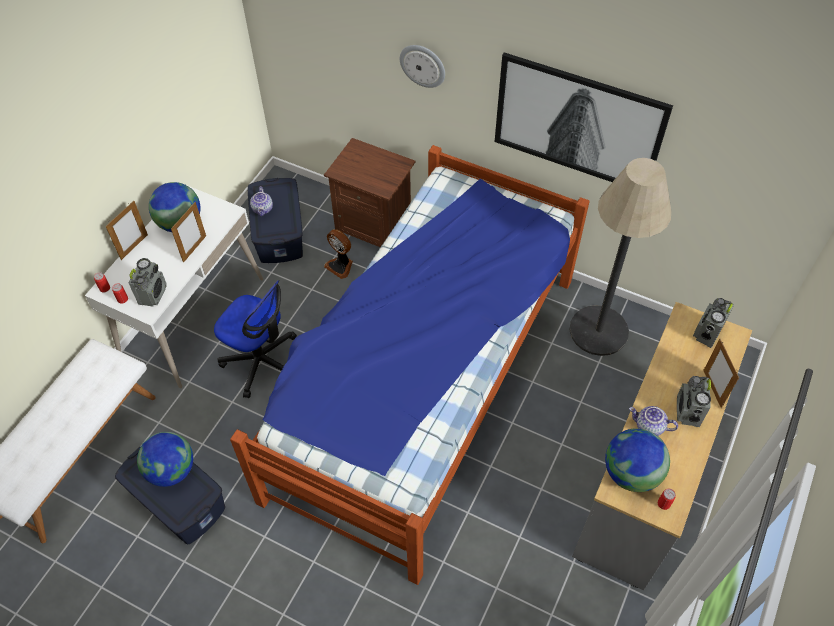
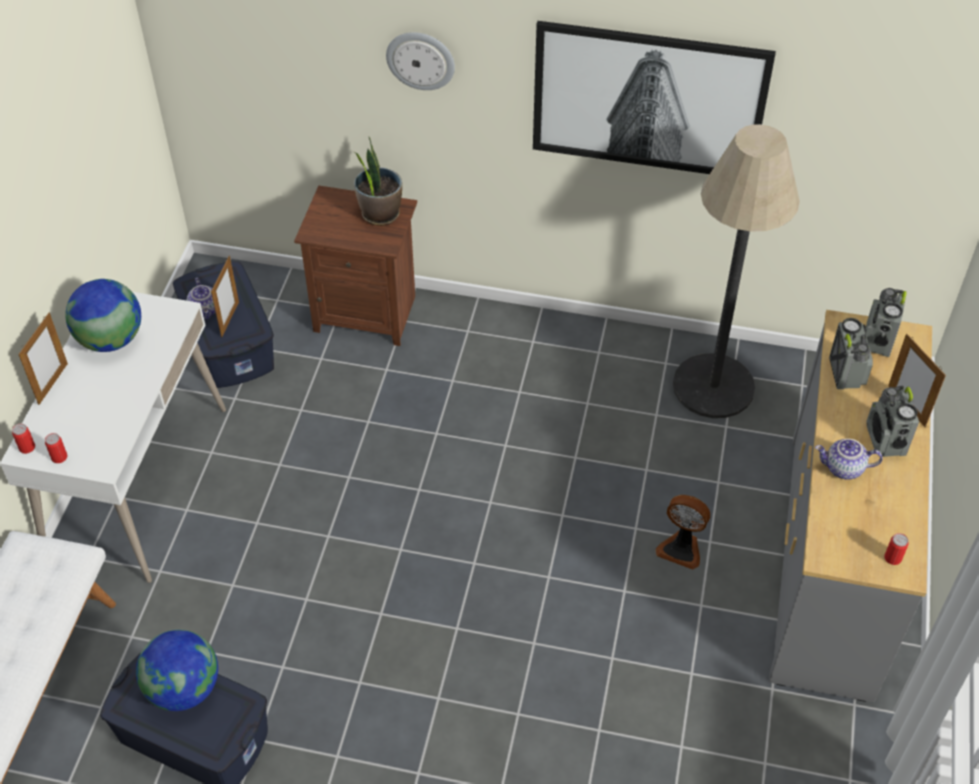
camera: 15 degrees left, 5 degrees down
(153, 294) = (102, 441): radio -> radio (846, 372)
(194, 249) = (144, 369): picture frame -> picture frame (230, 319)
(262, 361) = (259, 521): office chair -> none
(340, 265) = (333, 370): fan -> fan (681, 548)
(387, 166) = (380, 214): none -> potted plant
(423, 383) = (498, 503): bed -> none
(631, 473) = (840, 530): globe -> none

